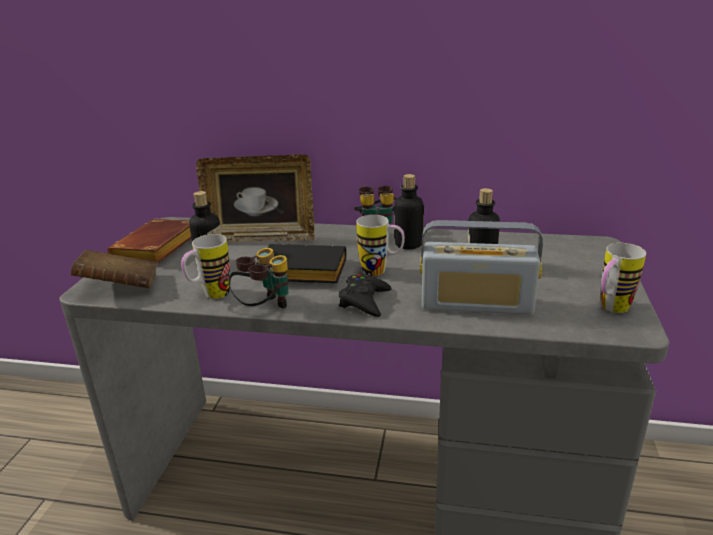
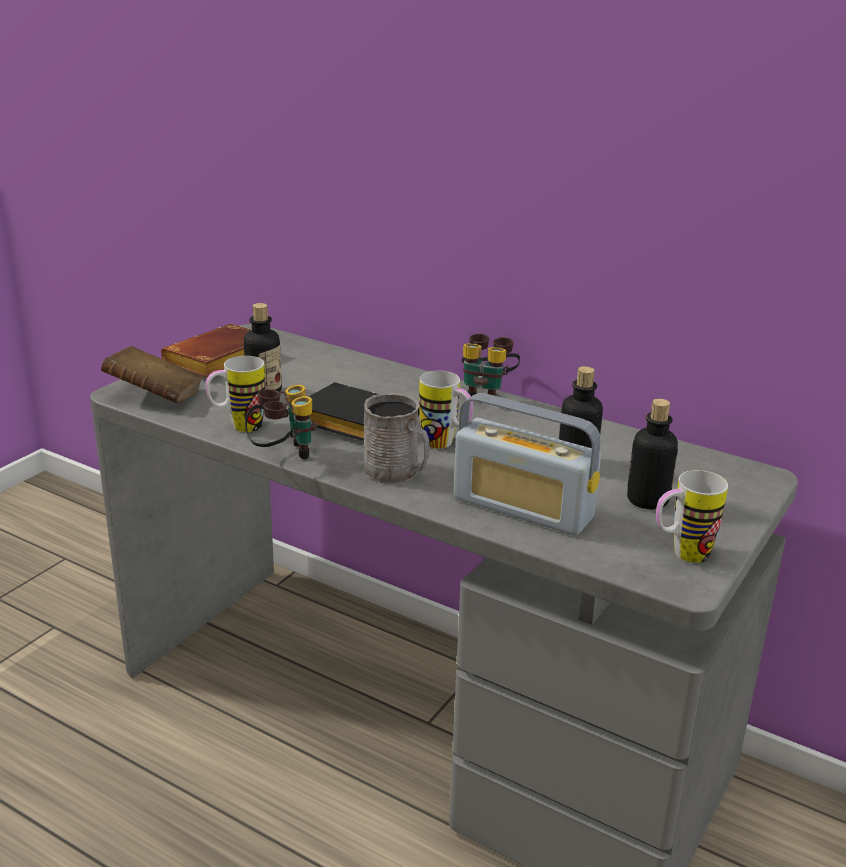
camera: 20 degrees right, 0 degrees up
(261, 237) = (342, 372): picture frame -> none
(364, 301) = (397, 473): black game controller -> grey mug
(408, 244) = (508, 420): bottle -> bottle (647, 500)

